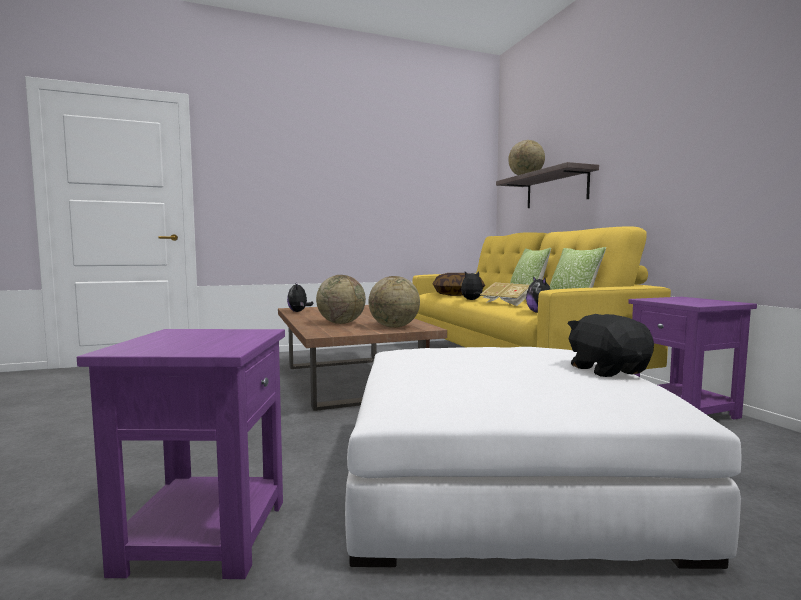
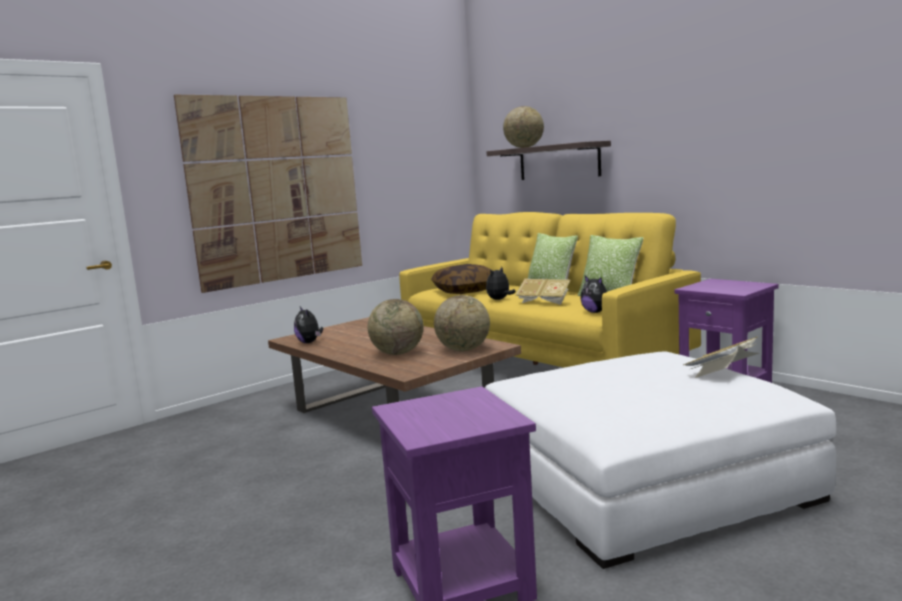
camera: 20 degrees left, 5 degrees up
(315, 198) = (276, 189): none -> picture
(607, 370) = (723, 373): black plush toy -> book

